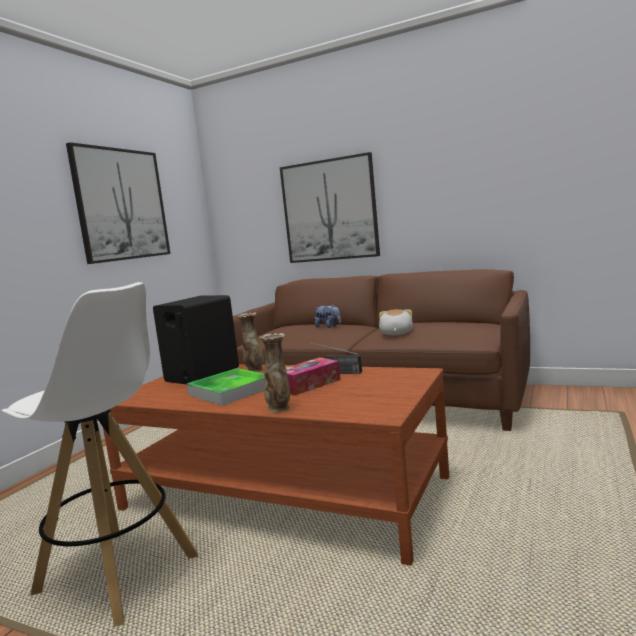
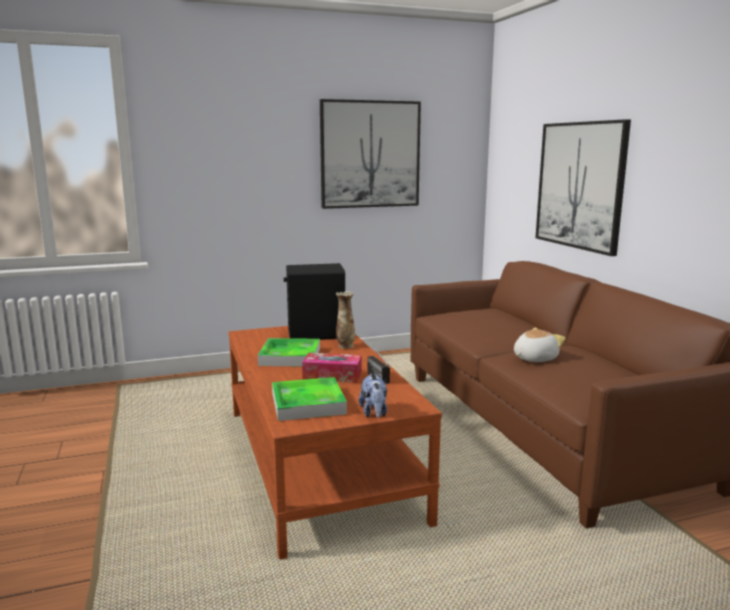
camera: 45 degrees right, 5 degrees up
(119, 575) = (173, 454): white stool -> none
(279, 408) = (269, 385): vase -> none
(328, 326) = (512, 325): plush toy -> plush toy (374, 413)
(350, 401) = (308, 403): none -> tray

